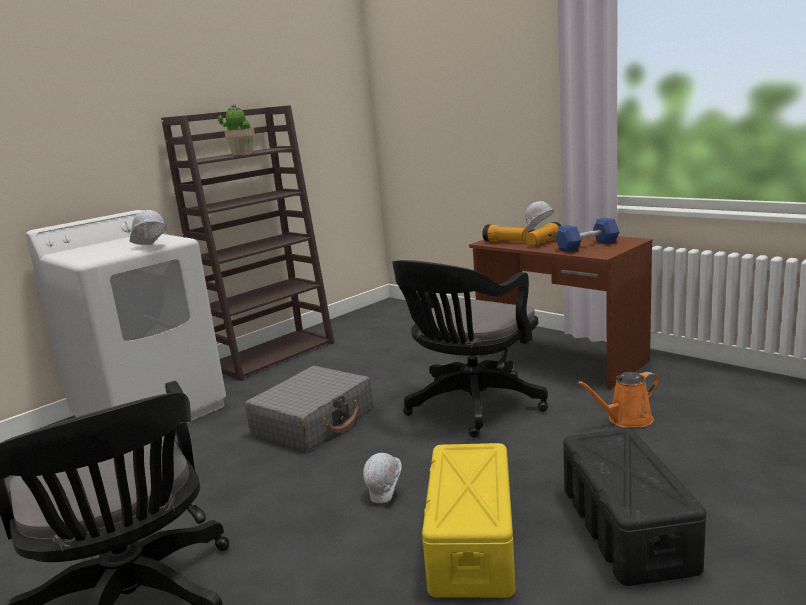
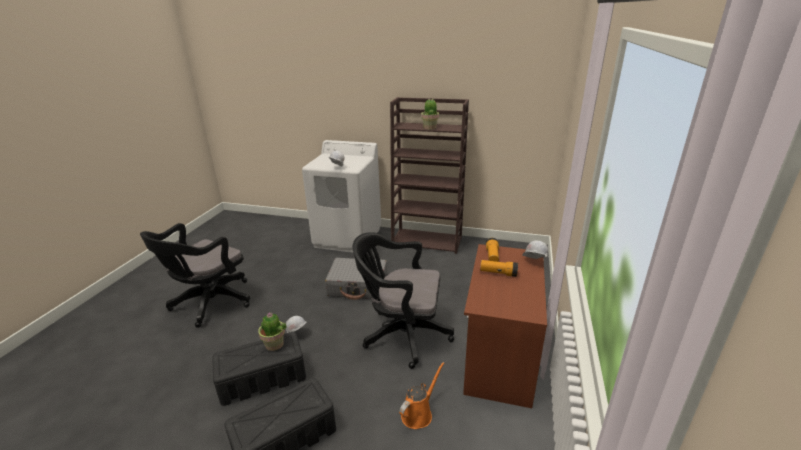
camera: 60 degrees right, 10 degrees up
(458, 464) = (274, 344): none -> potted plant
(472, 543) = (262, 379): yellow storage box -> black storage box
(587, 246) = (499, 295): blue dumbbell -> none
(626, 420) = (418, 413): orange watering can -> orange watering can turned 90 degrees clockwise

